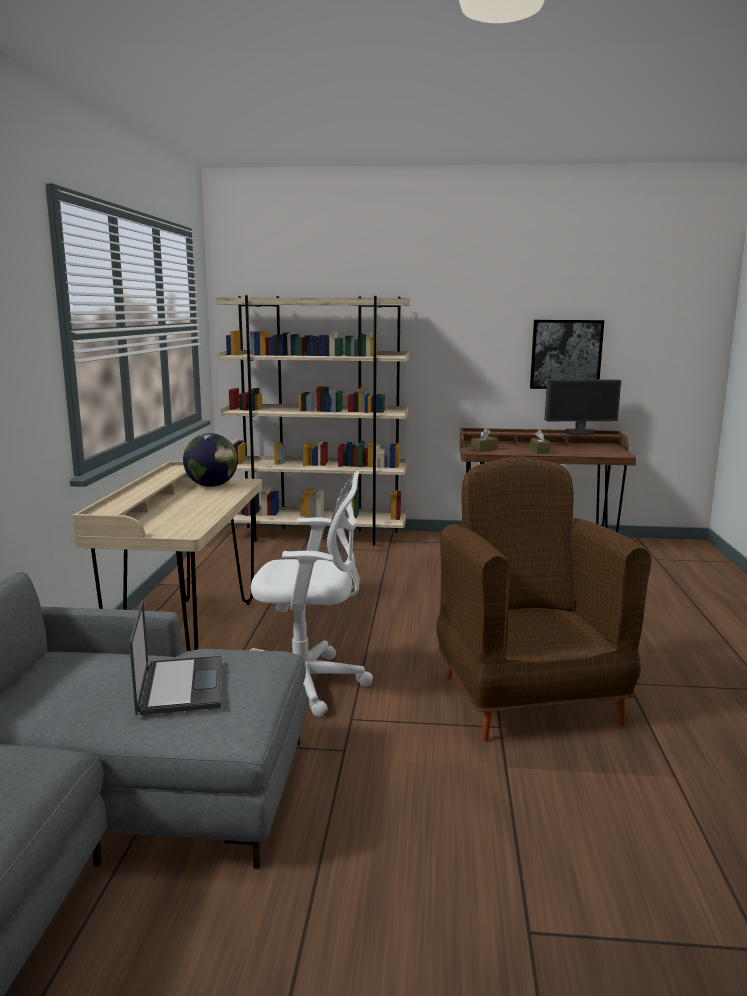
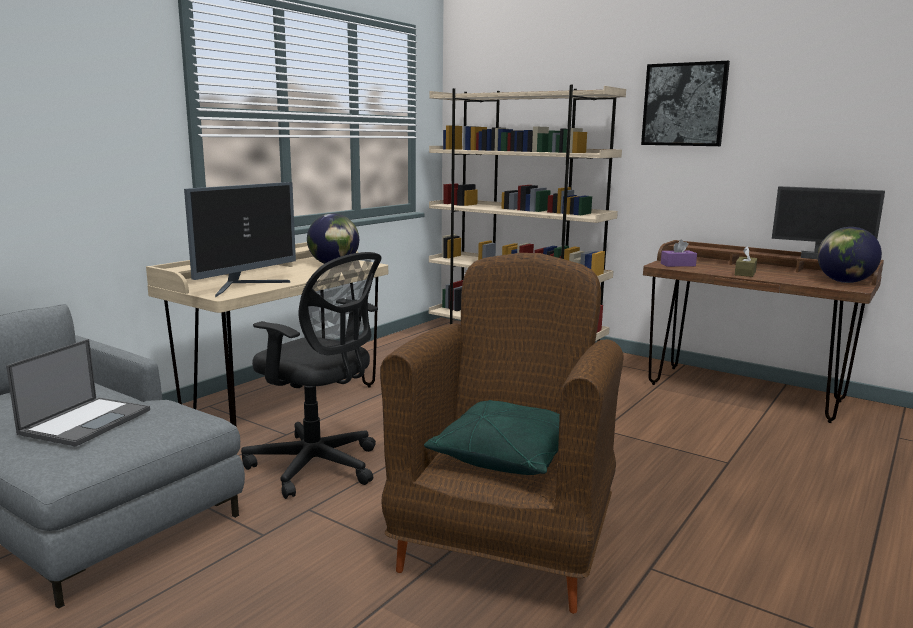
camera: 30 degrees right, 0 degrees up
(185, 521) = (245, 286): none -> monitor
(307, 684) = (318, 467): white office chair -> black office chair
(483, 449) = (678, 265): brown tissue box -> purple tissue box
(538, 623) = (506, 456): none -> green pillow
(566, 354) = (816, 156): picture -> picture (684, 104)
(608, 450) = (844, 282): none -> globe

